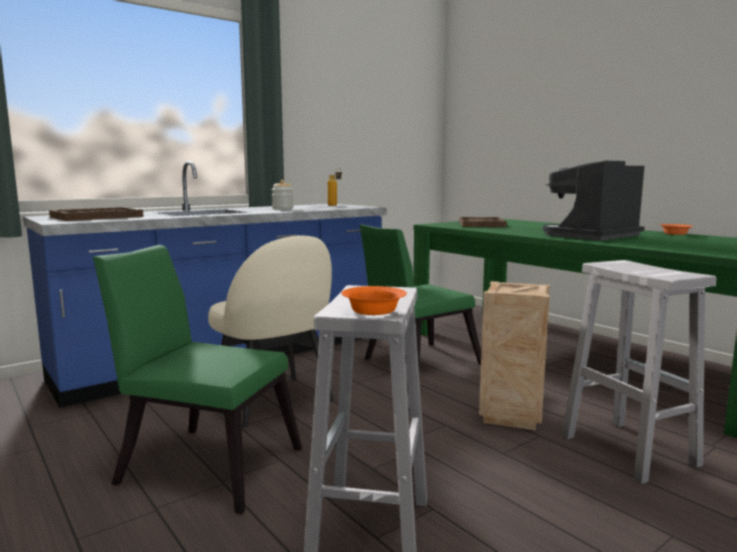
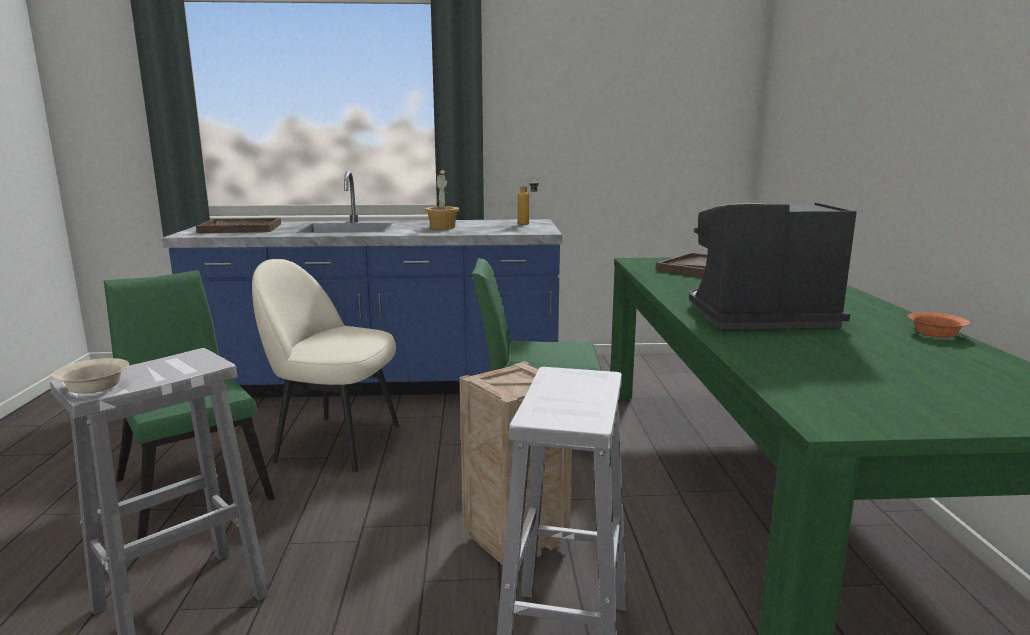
camera: 35 degrees right, 5 degrees up
(274, 401) = (335, 442): beige chair -> beige chair turned 105 degrees clockwise
(282, 208) = (442, 227): jar -> potted plant
(375, 311) = (93, 387): orange bowl -> beige bowl

